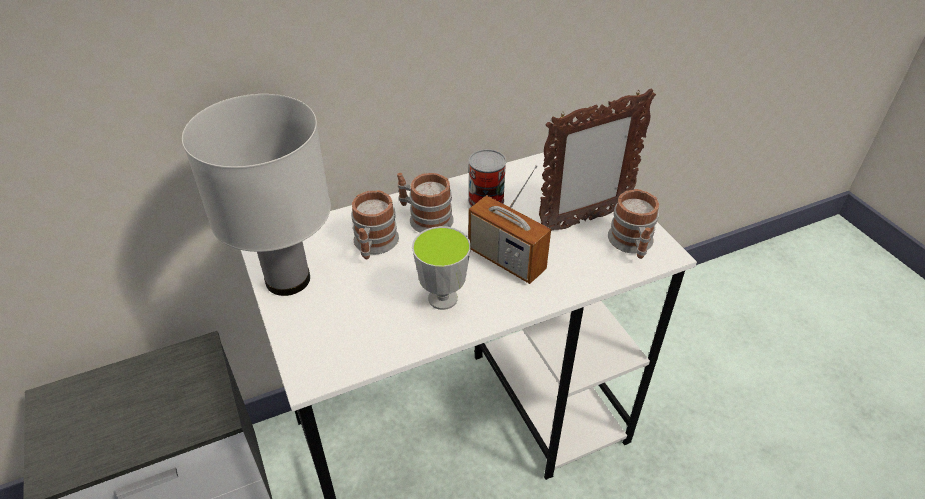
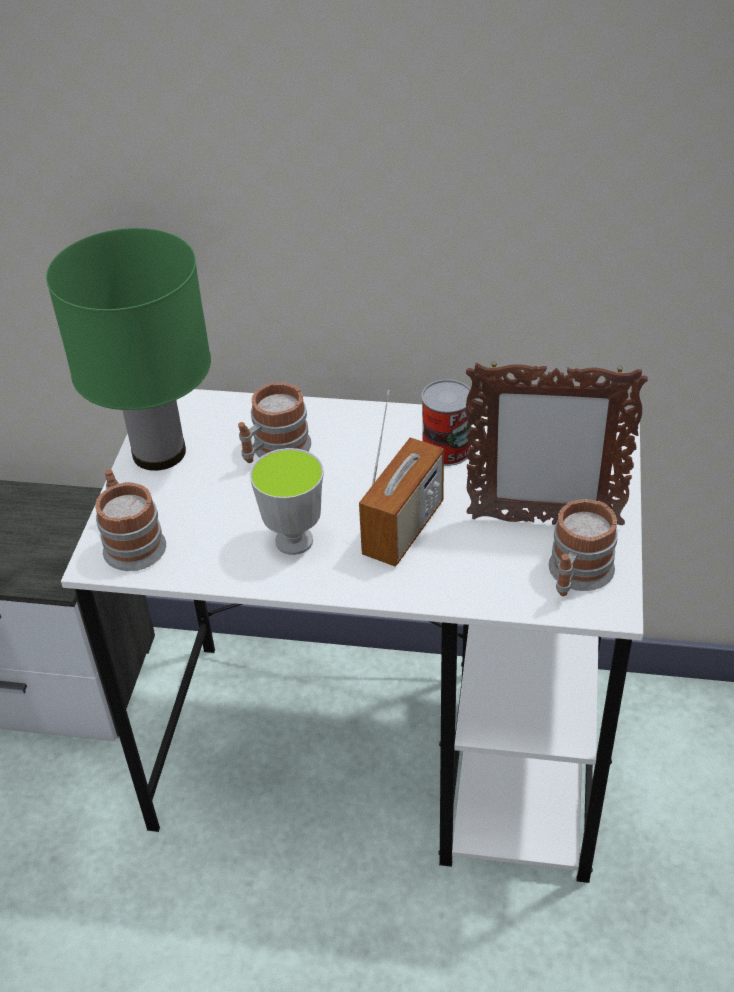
camera: 35 degrees right, 0 degrees up
(287, 280) = (158, 453): white table lamp -> green table lamp
(424, 218) = (356, 442): mug -> mug (131, 542)
(506, 260) = (403, 529): radio -> radio turned 135 degrees counterclockwise

